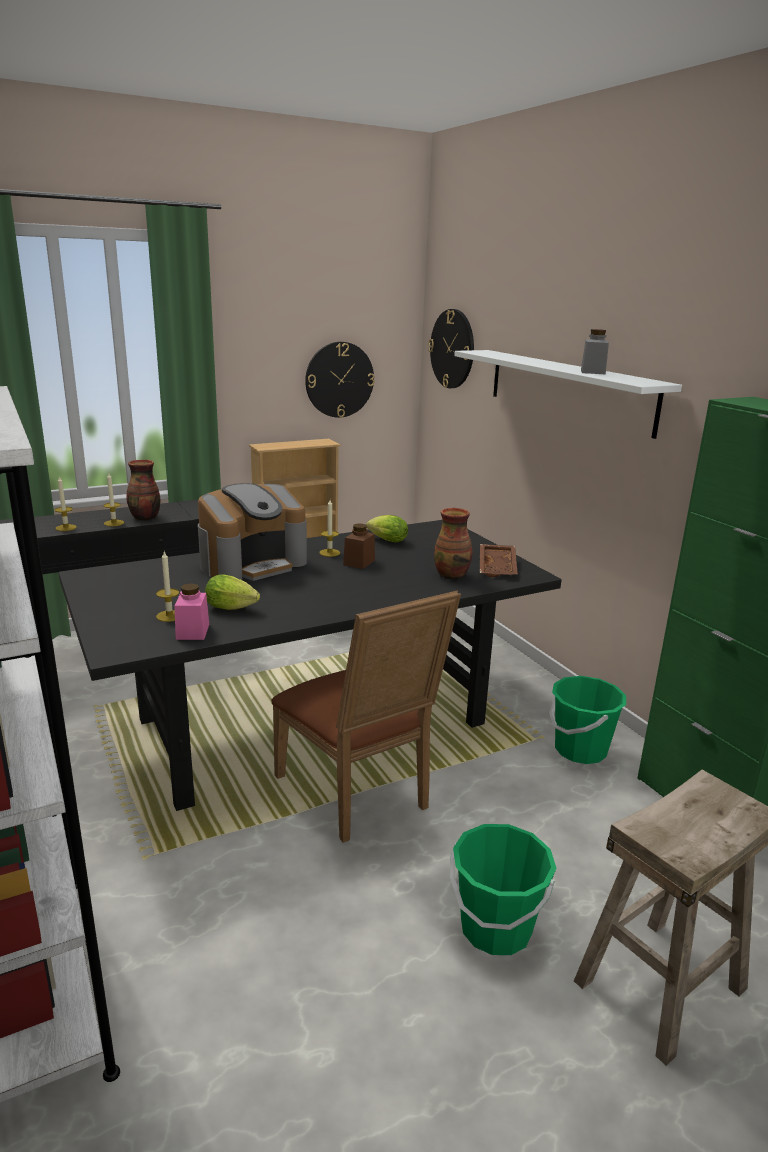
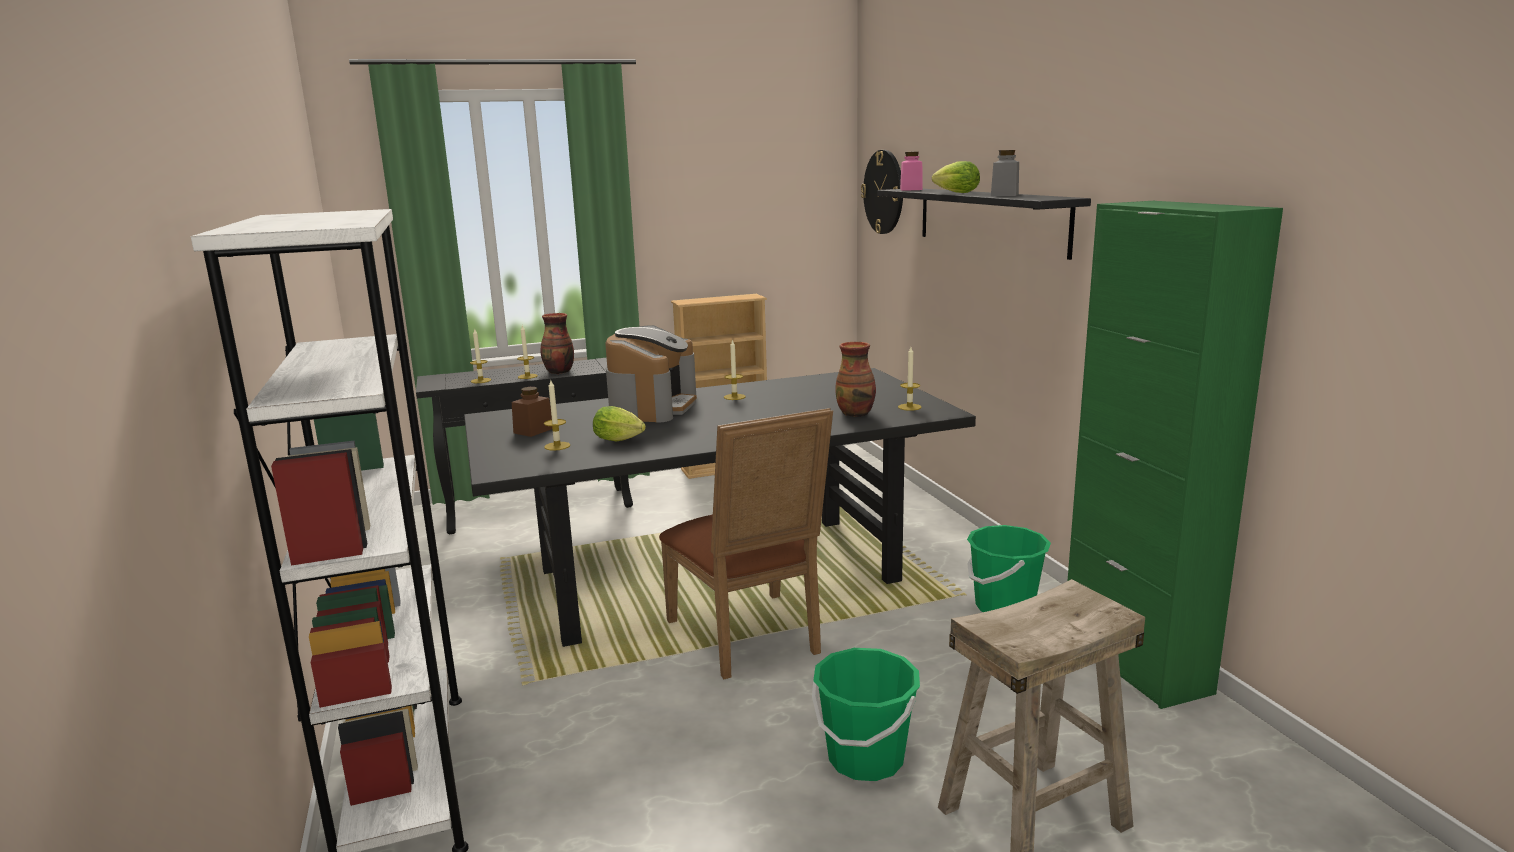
camera: 10 degrees right, 5 degrees down
(192, 631) = (575, 457): pink jar -> pink jar (911, 189)
(253, 564) = (652, 406): coffee machine -> coffee machine turned 45 degrees counterclockwise
(339, 379) = (766, 231): wall clock -> none
(359, 562) = (762, 404): brown jar -> brown jar (533, 430)
(385, 540) = (797, 386): lettuce -> lettuce (954, 193)
(498, 567) = (909, 407): brown tray -> candle
(567, 389) = (989, 219): white shelf -> black shelf

